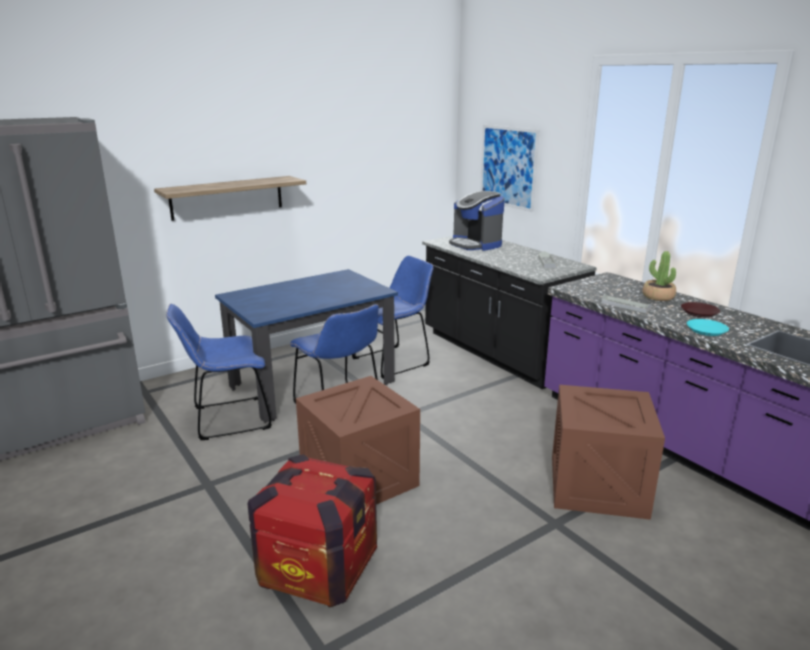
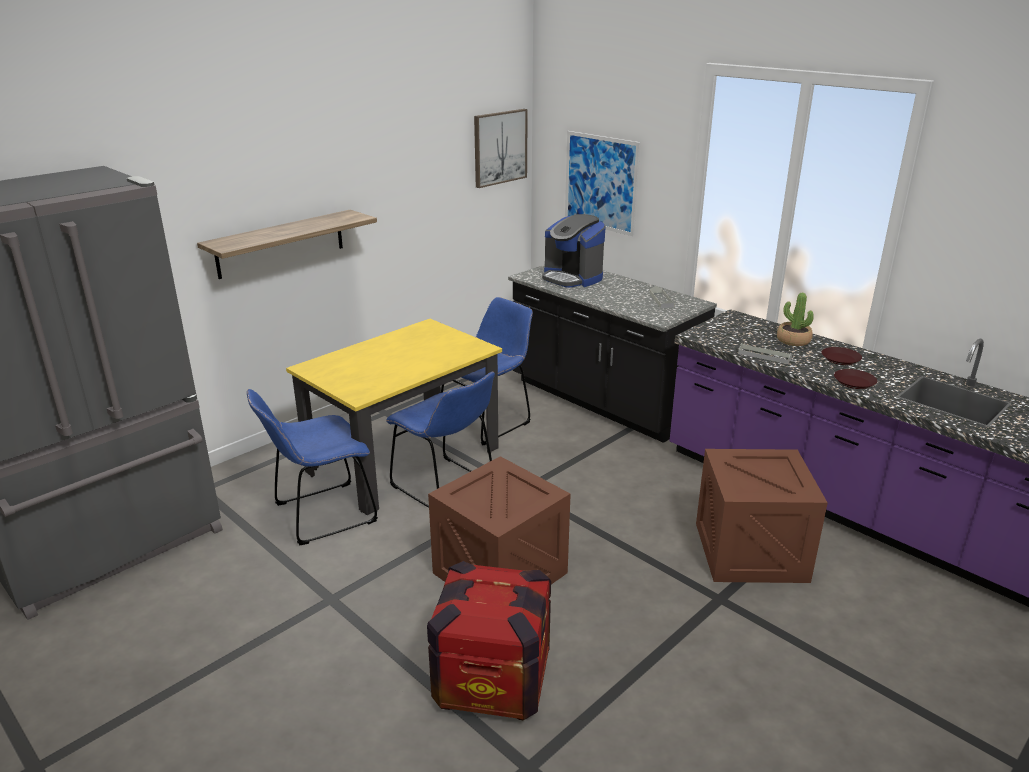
camera: 10 degrees left, 5 degrees up
(312, 385) = (404, 461): blue dining table -> yellow dining table
(427, 138) = (500, 147): none -> picture
(707, 331) = (854, 382): turquoise plate -> brown plate

